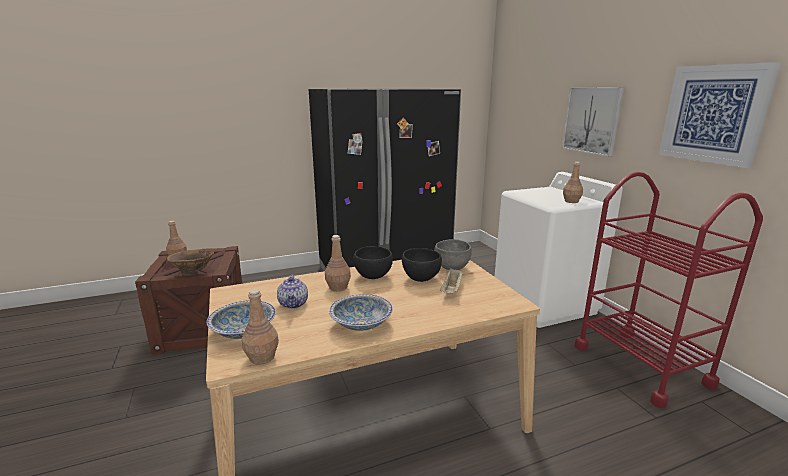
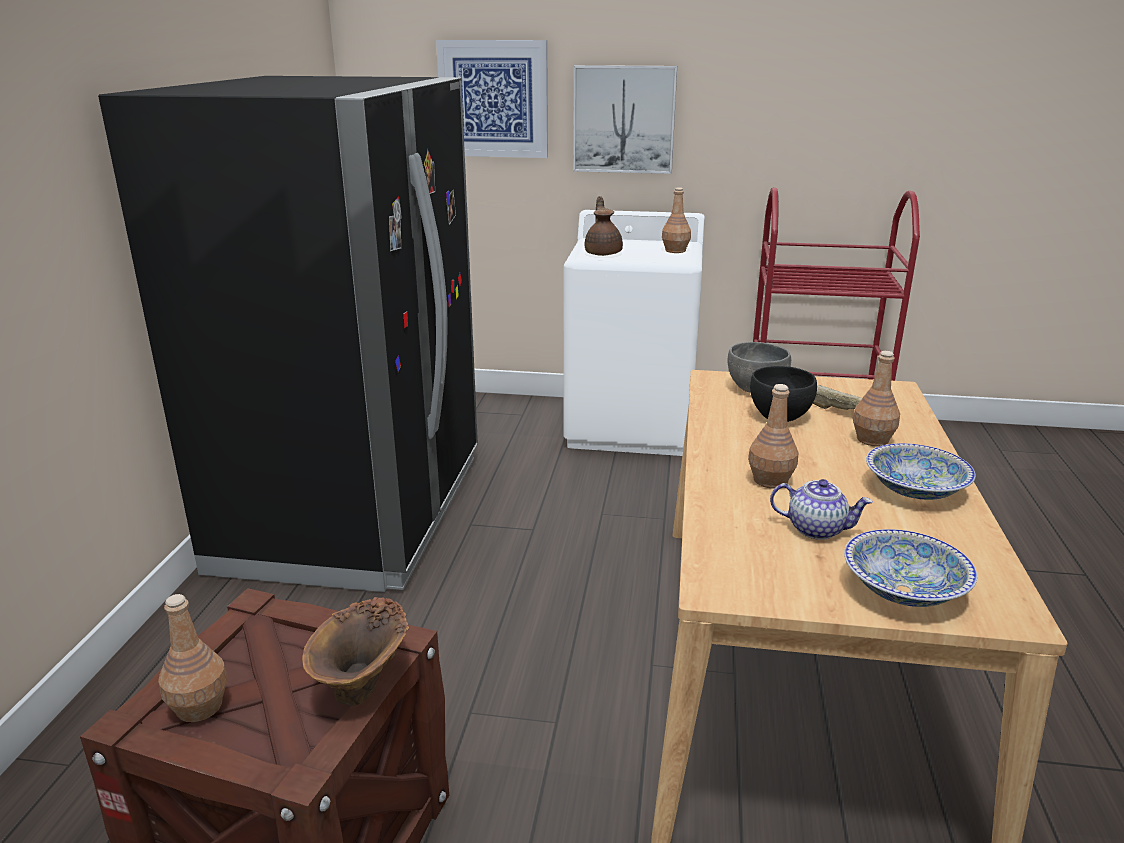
camera: 60 degrees left, 5 degrees up
(262, 357) = (1001, 584): brown bottle -> brown bottle (872, 439)
(373, 276) = (743, 446): black bowl -> none
(531, 192) = (603, 253): none -> brown teapot
(713, 114) = (816, 101): picture -> picture (493, 99)

